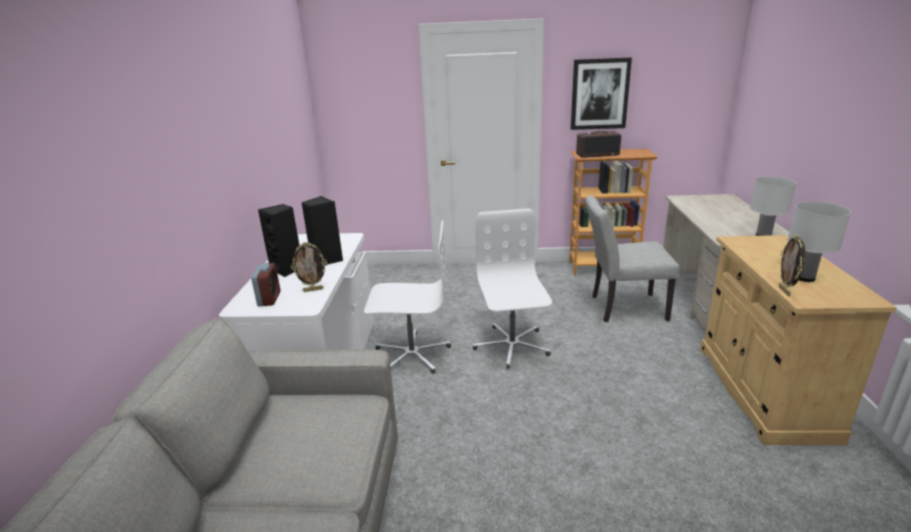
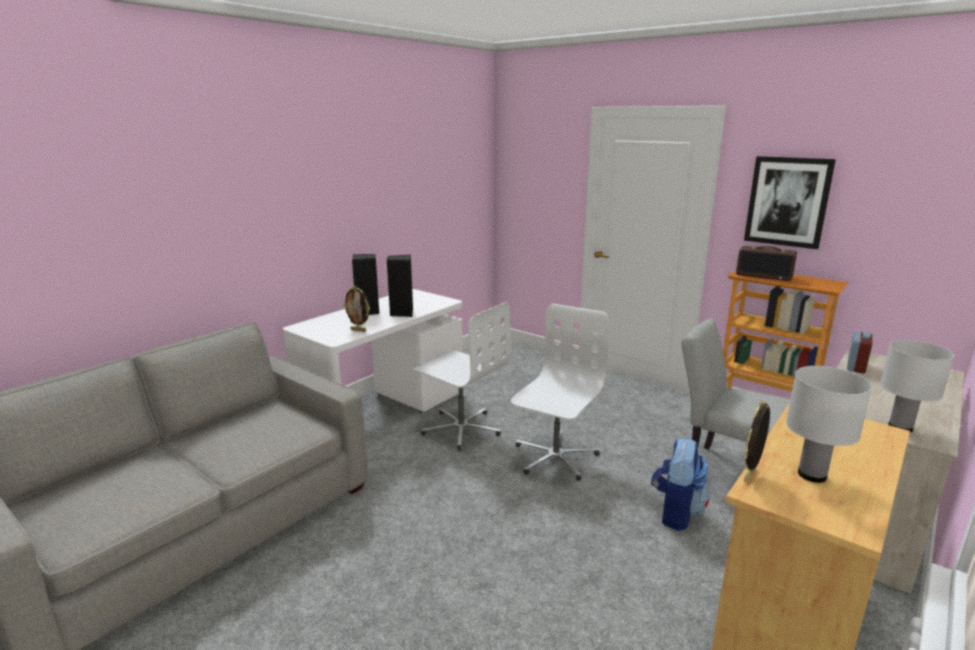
camera: 35 degrees right, 5 degrees down
(269, 299) = (324, 327): alarm clock -> alarm clock (856, 367)
(629, 349) = (675, 512): none -> backpack

